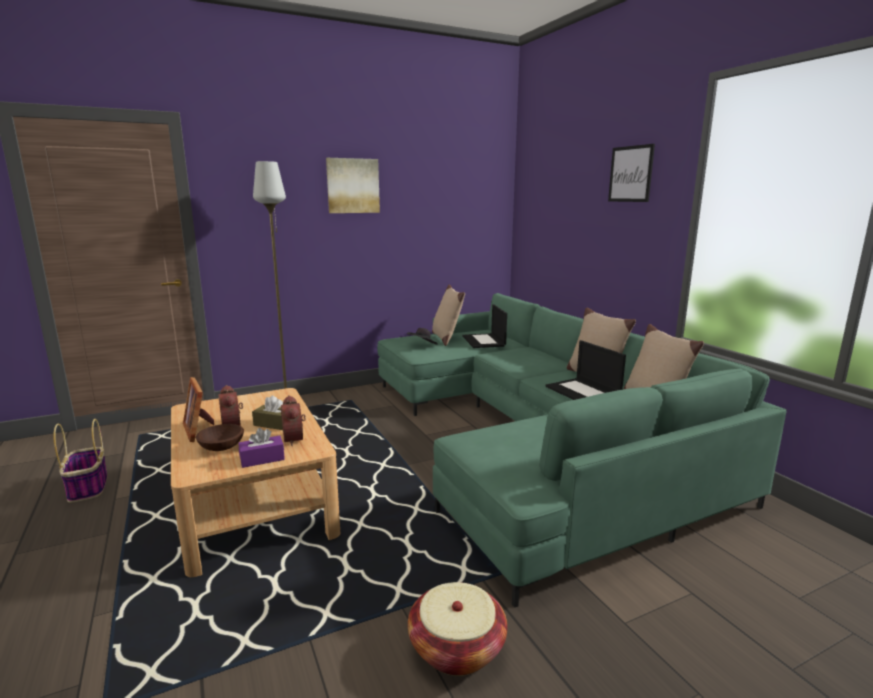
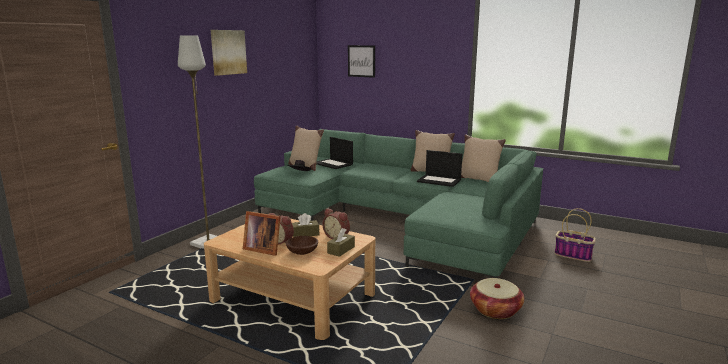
camera: 35 degrees left, 0 degrees up
(88, 488) = (141, 332): basket -> basket (573, 255)
(262, 459) = (341, 250): purple tissue box -> brown tissue box
(630, 174) = (425, 44): picture -> picture (361, 61)

